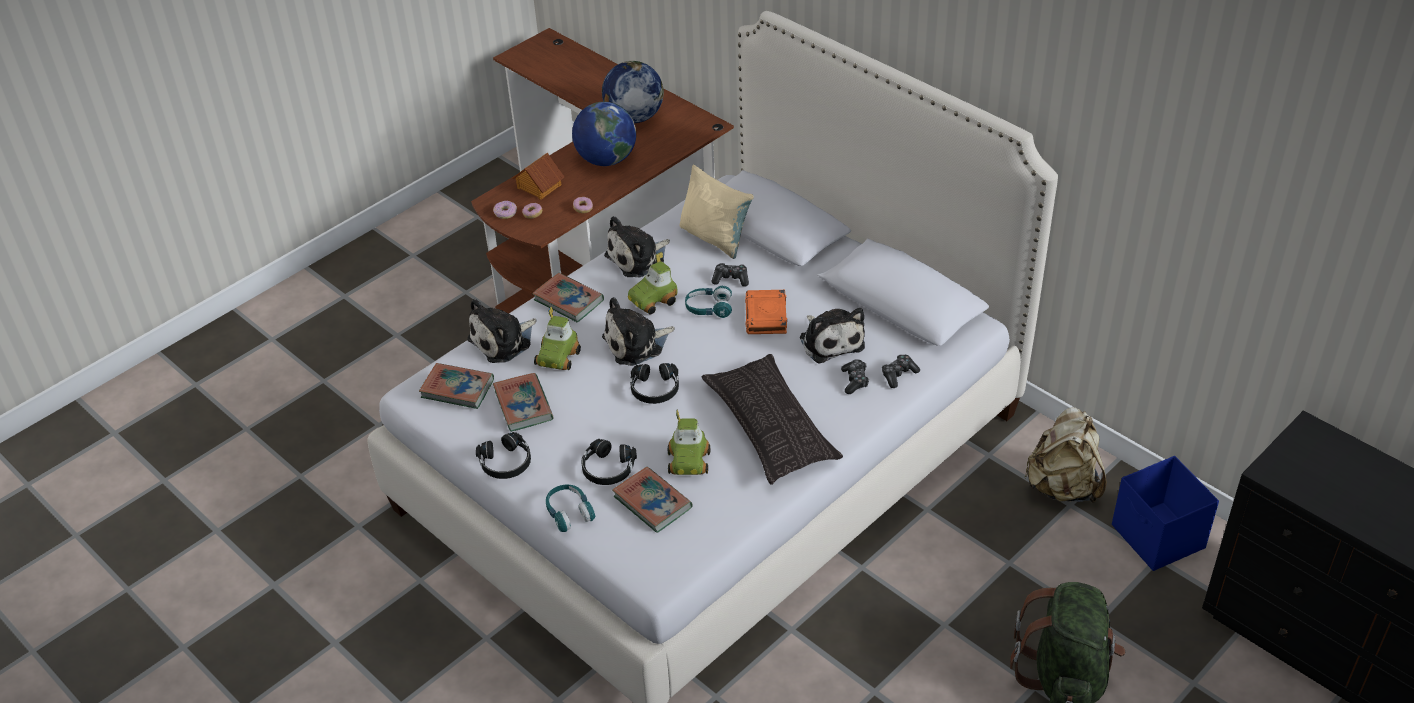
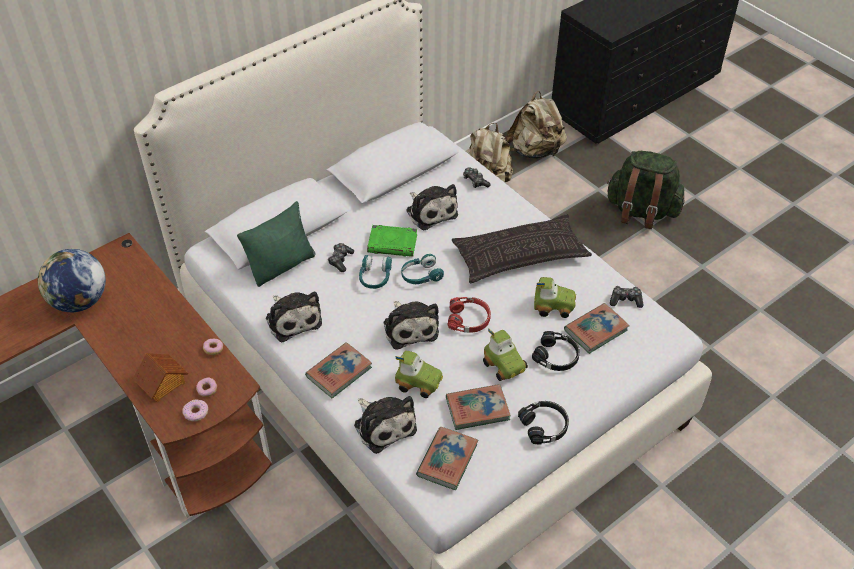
camera: 85 degrees left, 5 degrees up
(569, 513) = (605, 383): turquoise headphones -> turquoise headphones (421, 276)
(606, 160) = (141, 327): globe -> none
(653, 300) = (355, 312): toy car -> toy car (505, 364)
(655, 389) = (469, 319): black headphones -> red headphones
(715, 238) = (281, 265): beige pillow -> green pillow
(766, 316) = (393, 244): orange book -> green book
(830, 341) = (430, 211): plush toy -> plush toy turned 75 degrees clockwise
(855, 381) = (477, 204): game controller -> game controller (625, 300)
(1158, 538) = (535, 151): blue storage box -> beige backpack

